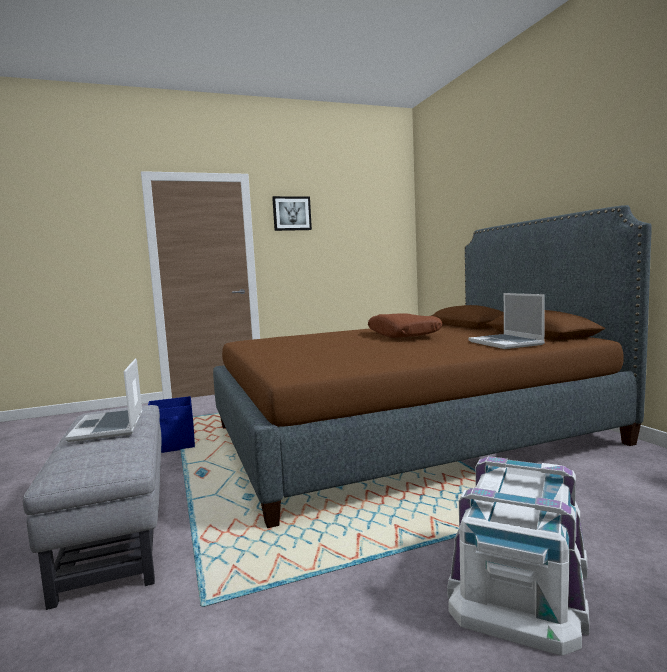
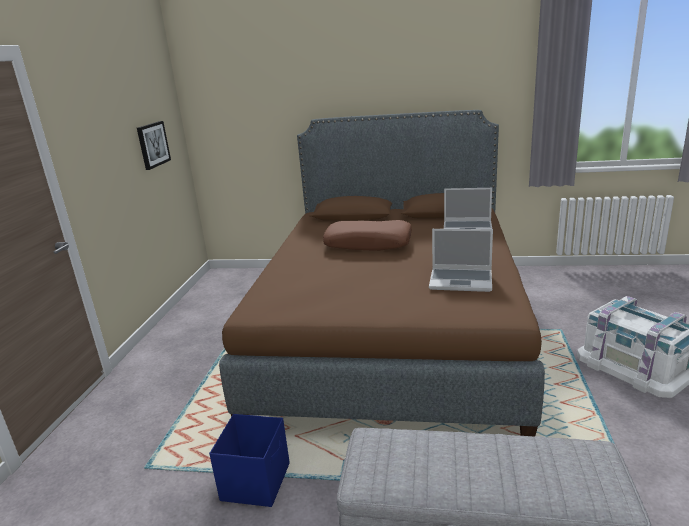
camera: 60 degrees left, 15 degrees up
(109, 427) = (472, 459): laptop -> laptop (461, 281)
(291, 213) = (81, 107): picture -> picture (153, 144)

